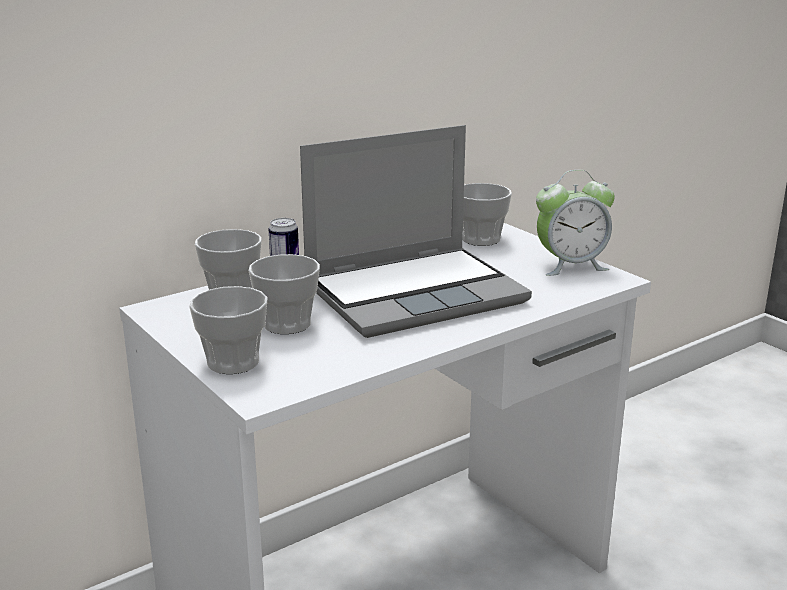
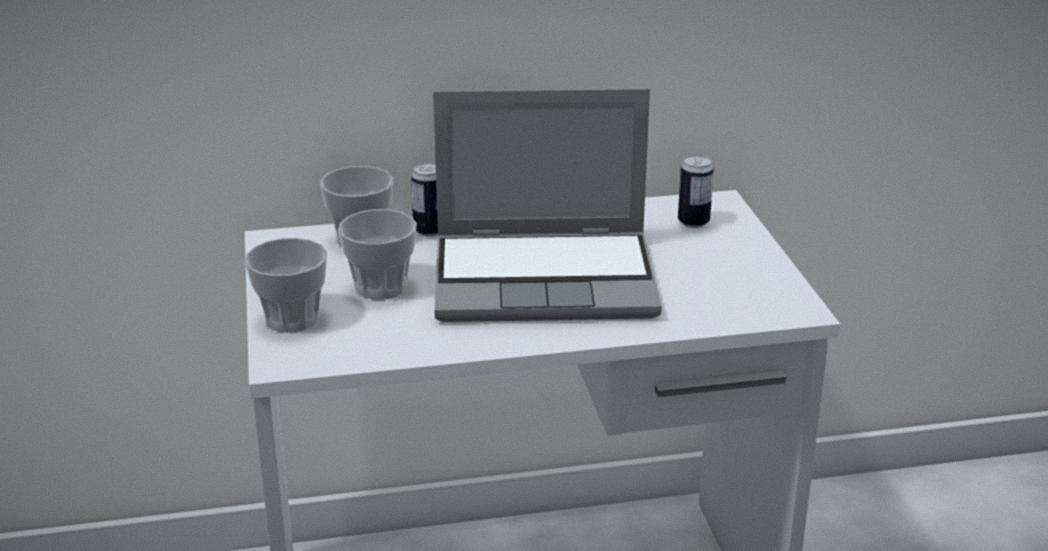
camera: 25 degrees right, 5 degrees up
(481, 239) = (693, 222): cup -> can
(570, 266) = (762, 281): alarm clock -> none

